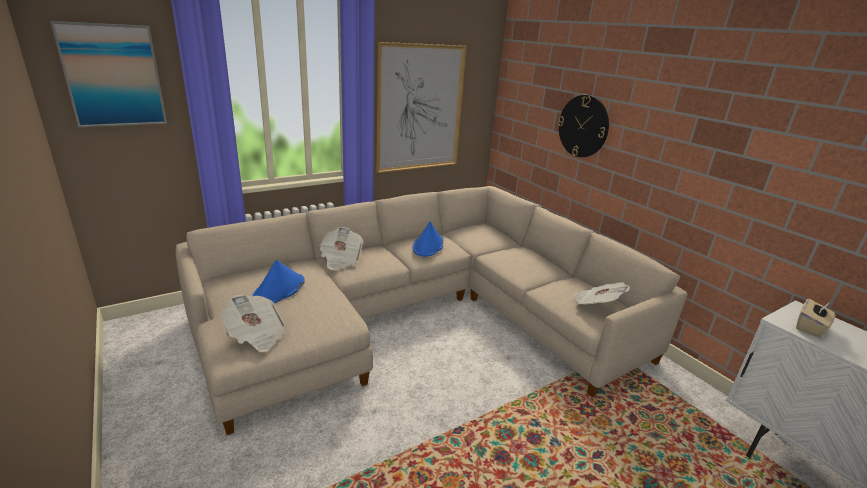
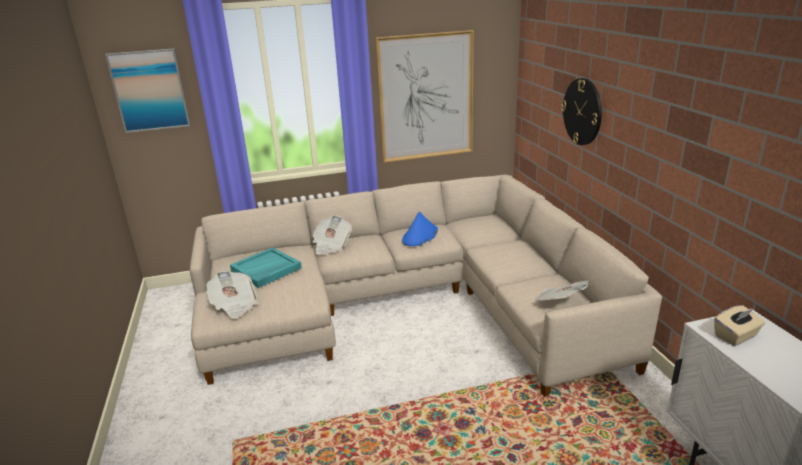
camera: 20 degrees right, 0 degrees up
(279, 290) = (266, 270): blue hat -> turquoise tray

